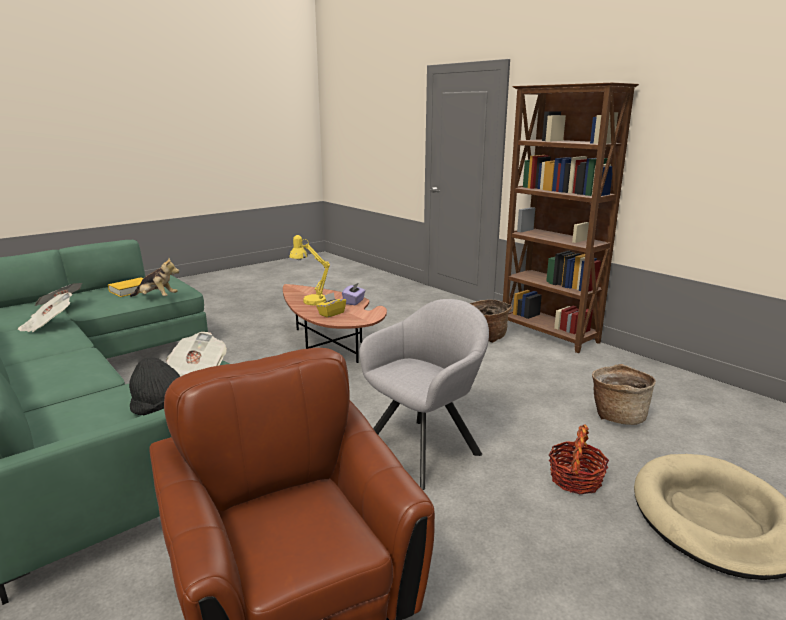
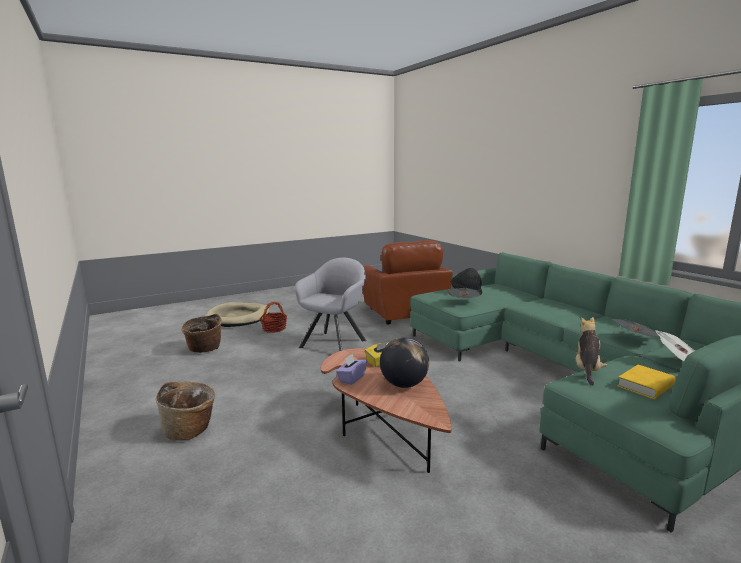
camera: 170 degrees left, 5 degrees down
(156, 298) = (587, 370): plush toy -> plush toy turned 90 degrees clockwise
(310, 300) = (404, 385): yellow table lamp -> globe
(426, 448) = (335, 342): grey armchair -> grey armchair turned 150 degrees clockwise
(549, 334) = (111, 428): brown bookcase -> none

